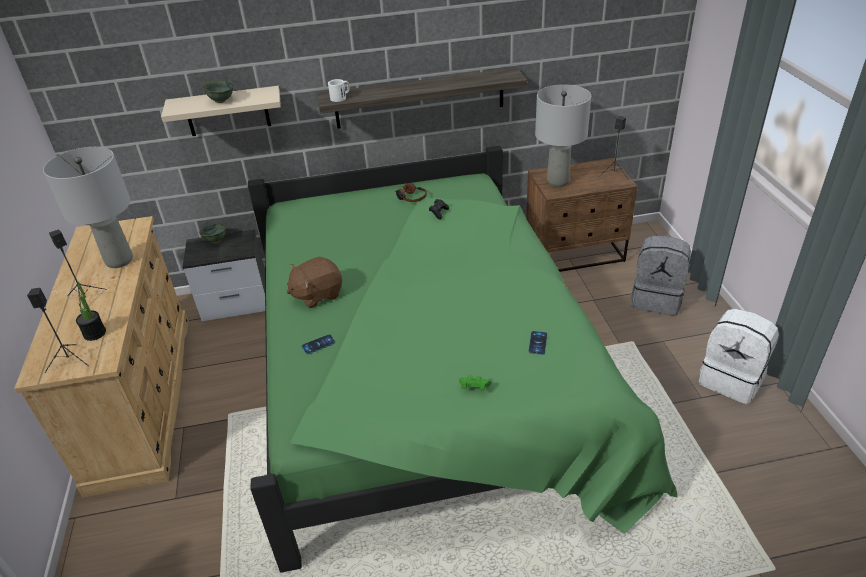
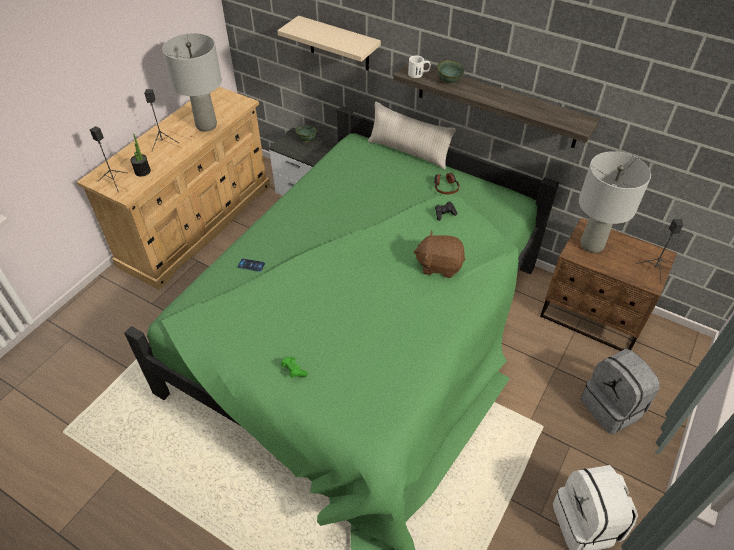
camera: 40 degrees right, 10 degrees up
(221, 101) = (327, 36): green bowl -> green bowl (449, 81)
(317, 294) = (292, 227): brown plush toy -> brown plush toy (439, 265)
(345, 191) = (409, 152): none -> beige pillow
(538, 343) = (375, 372): phone -> none

